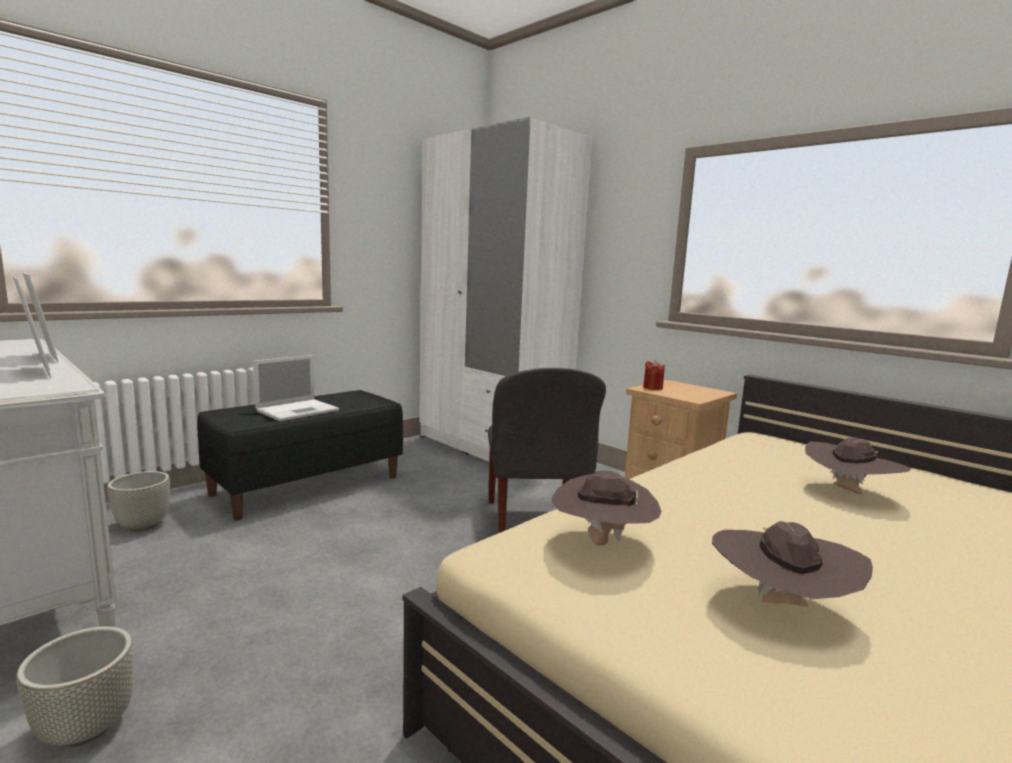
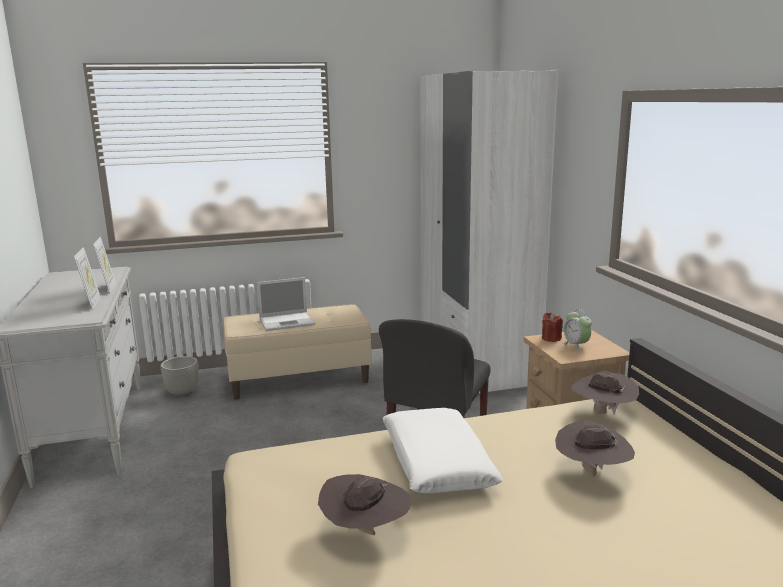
camera: 30 degrees right, 5 degrees up
(85, 728) = (91, 504): grey planter -> none
(308, 485) = (299, 379): black bench -> beige bench
(601, 543) = (319, 466): brown hat -> brown hat (602, 413)
(683, 391) = (576, 345): none -> alarm clock
(712, 512) = (437, 463): none -> white pillow

